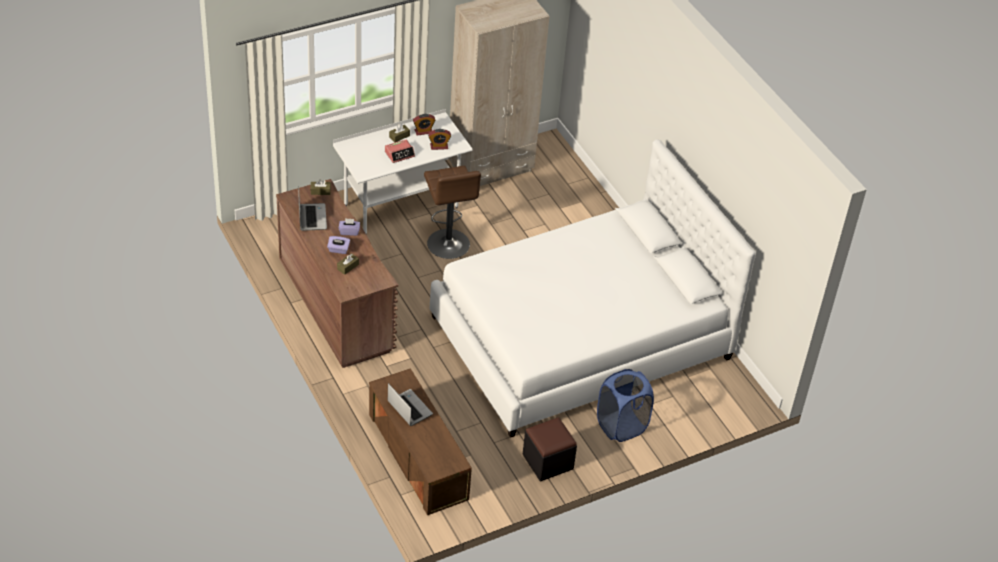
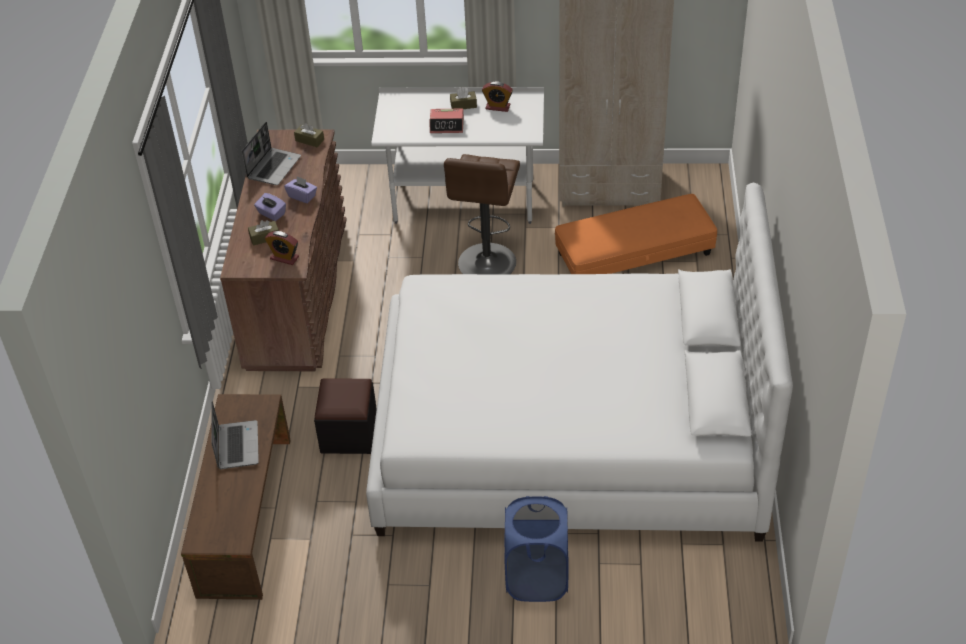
camera: 35 degrees right, 0 degrees up
(439, 146) = (502, 129): alarm clock -> alarm clock (284, 258)
(539, 208) = (634, 254): none -> orange ottoman
(547, 461) = (401, 589): black ottoman -> black ottoman (349, 434)

